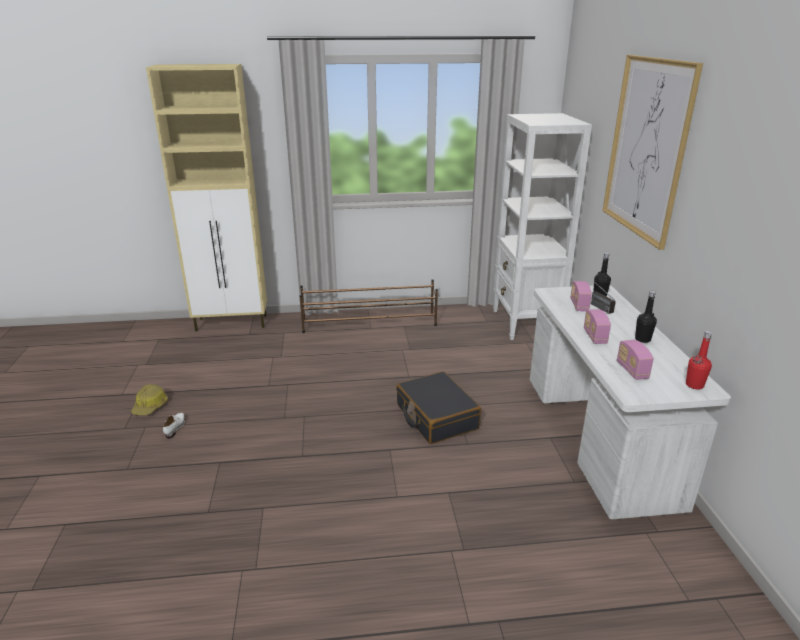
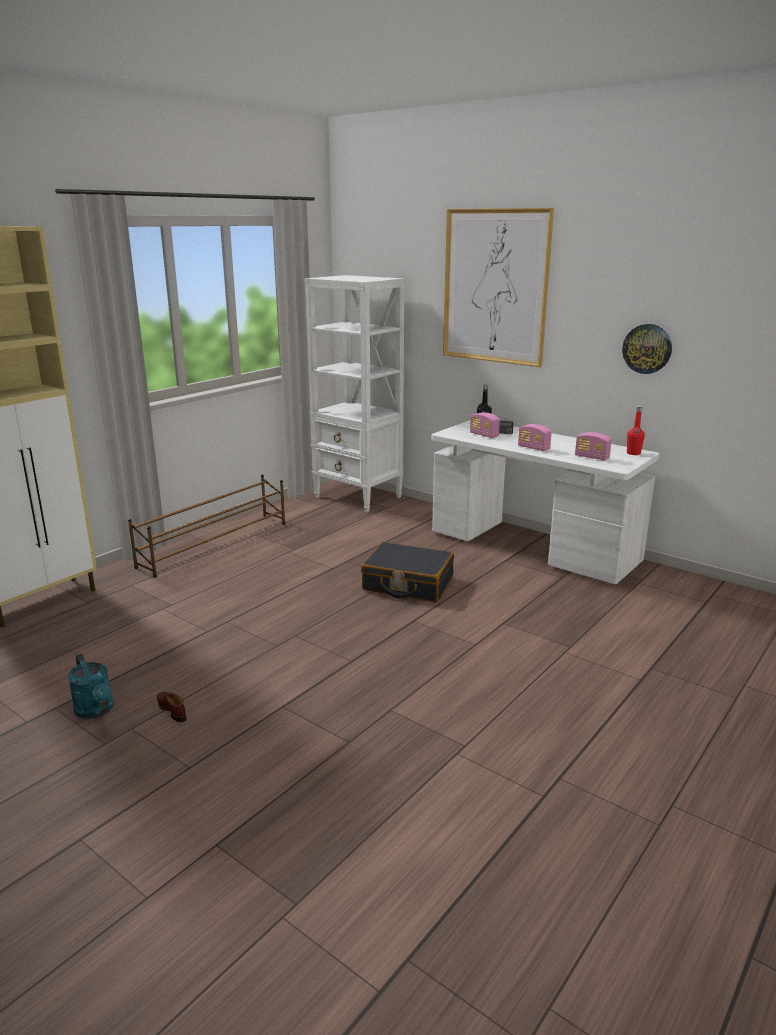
camera: 45 degrees left, 5 degrees down
(150, 406) = (96, 711): hard hat -> turquoise watering can
(175, 427) = (172, 709): white shoe -> brown shoe
(642, 339) = (560, 441): black bottle -> none
(749, 263) = (647, 348): none -> wall clock

